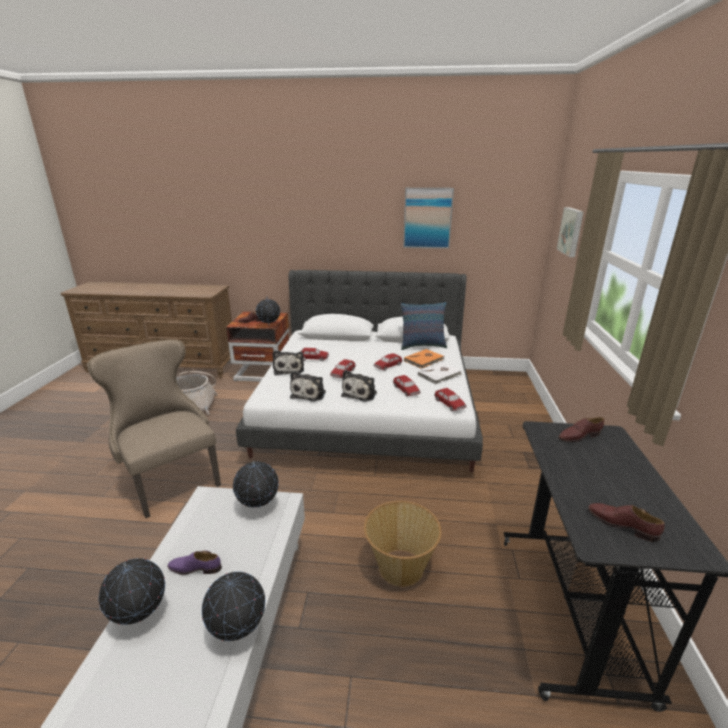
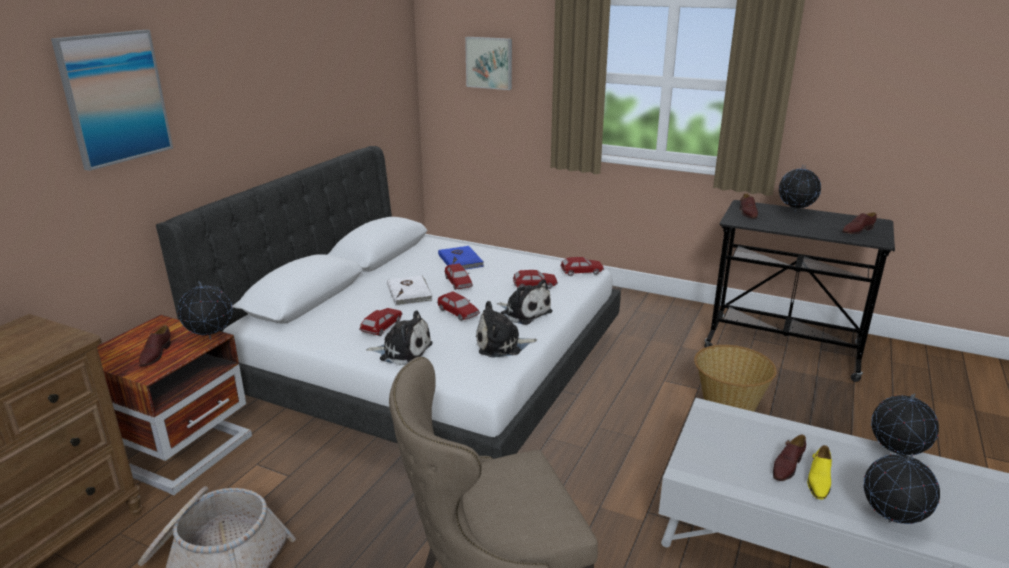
camera: 70 degrees left, 0 degrees up
(195, 568) = (818, 481): purple shoe -> yellow shoe
(214, 548) = (787, 466): none -> brown shoe
(258, 506) = (715, 429): globe -> globe (795, 212)
(309, 394) = (501, 345): plush toy -> plush toy turned 135 degrees clockwise
(422, 346) = (416, 253): blue pillow -> none
(424, 360) = (461, 260): orange book -> blue book
(427, 218) = (317, 76): picture -> picture (115, 98)
(439, 375) = (509, 261): white book -> white book (410, 292)

